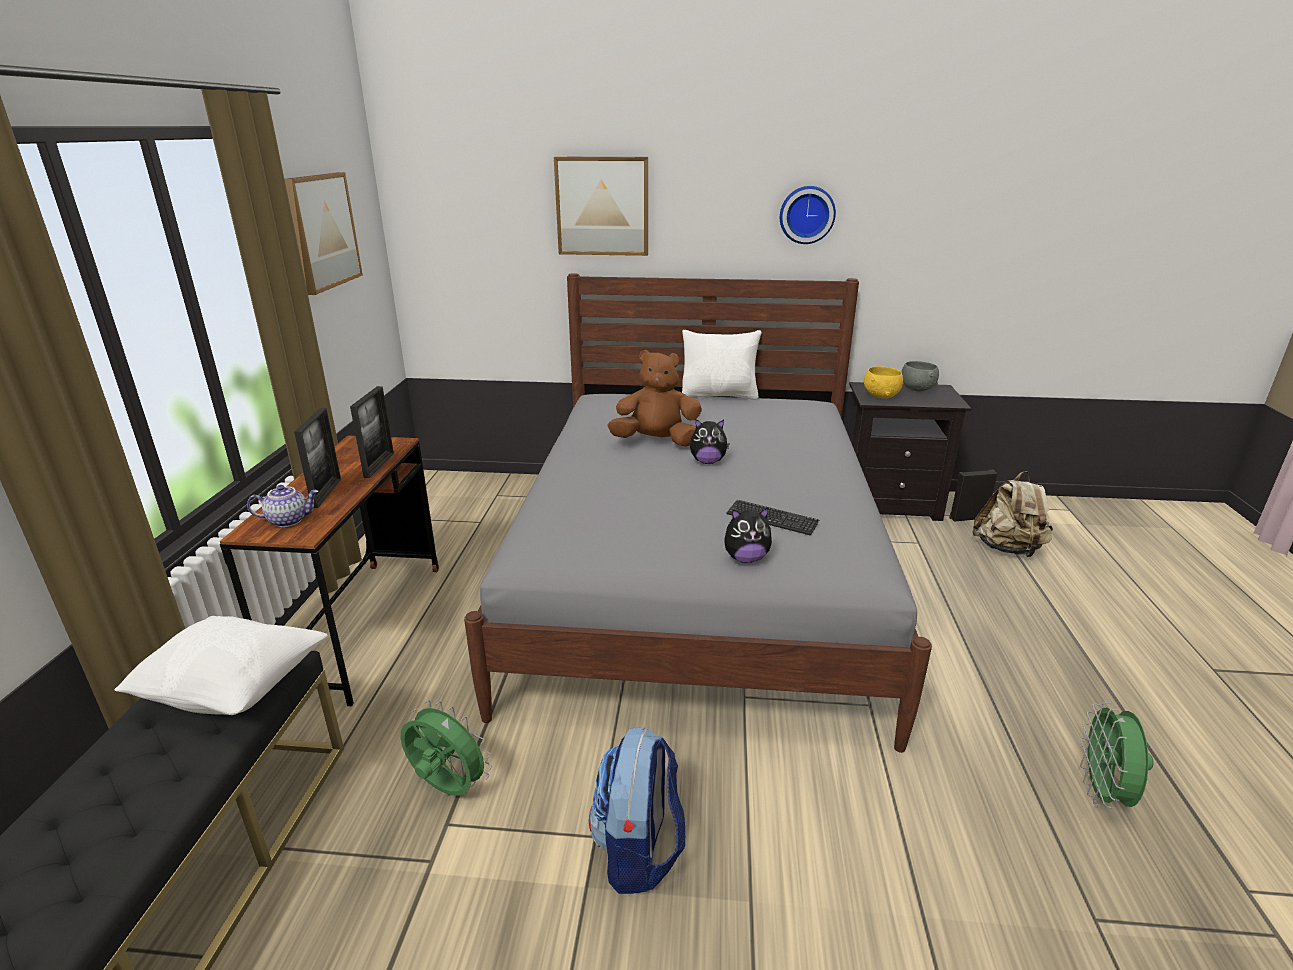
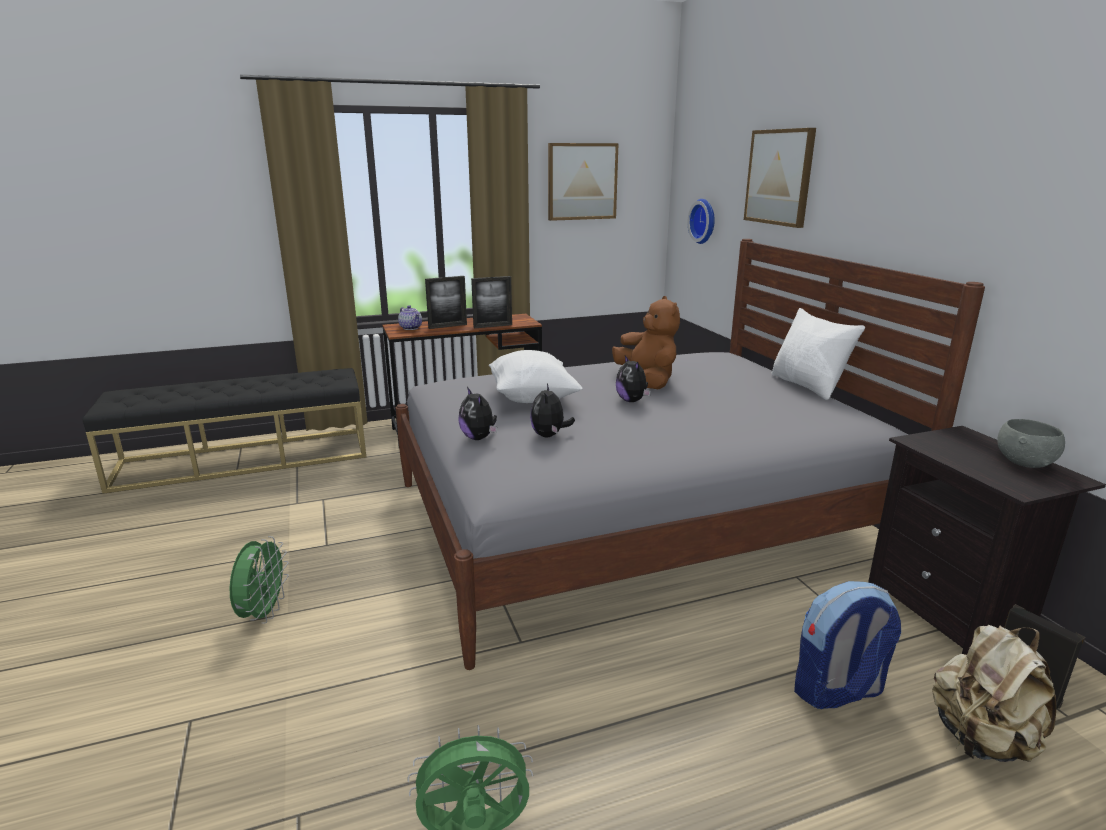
camera: 65 degrees right, 5 degrees down
(234, 690) = (318, 382): white pillow -> white pillow (532, 398)
(447, 788) = (348, 491): green fan -> green fan (263, 613)
(638, 851) = (318, 562): backpack -> backpack (837, 691)
(772, 519) = (549, 435): keyboard -> plush toy
(806, 214) = (945, 194): wall clock -> wall clock (704, 221)
(881, 396) = (947, 445): yellow bowl -> none

